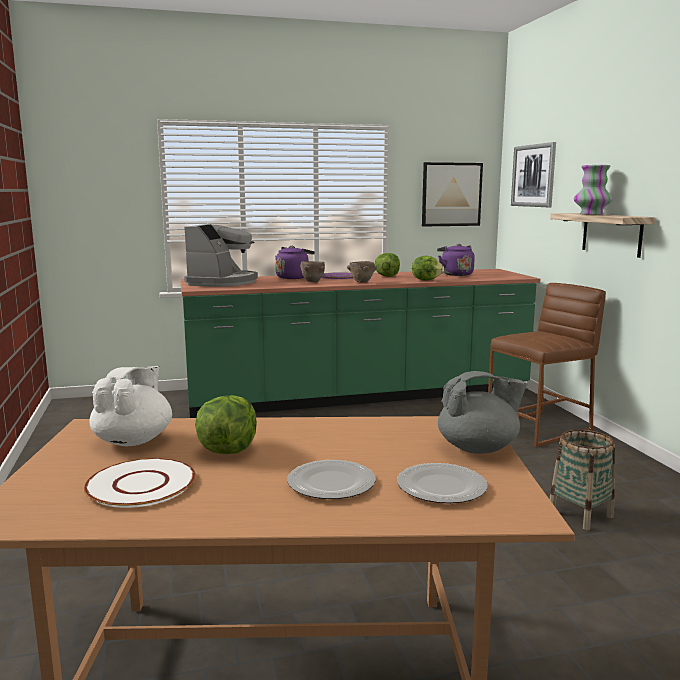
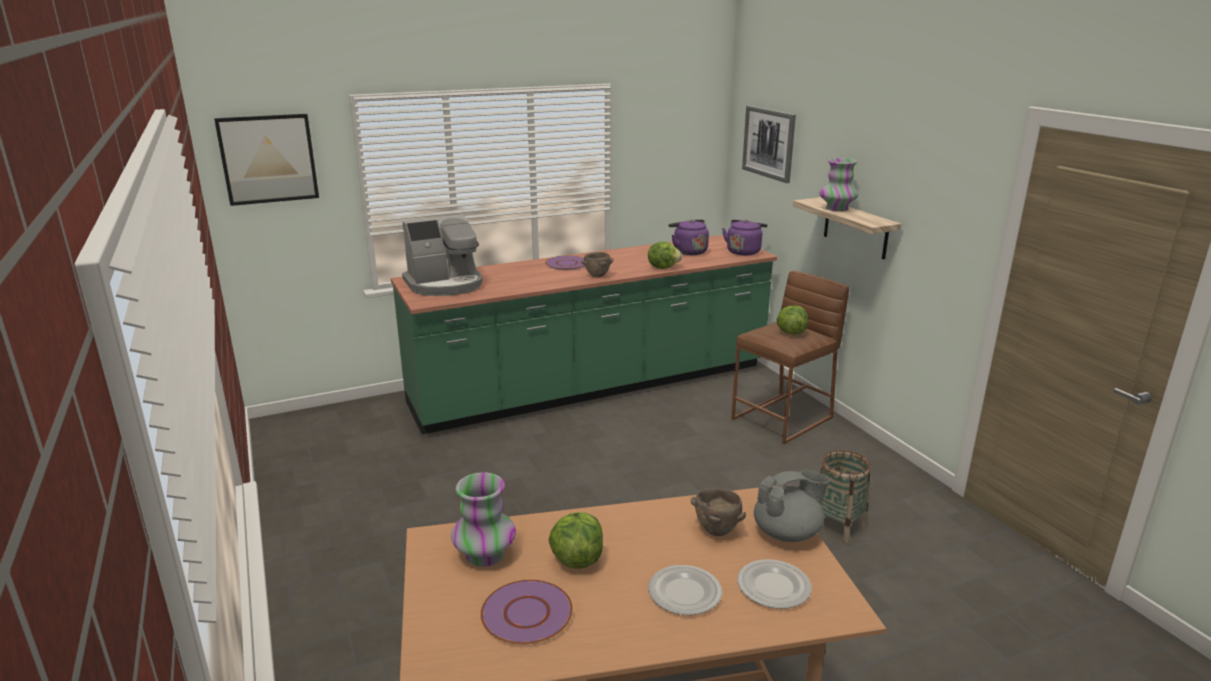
camera: 10 degrees left, 10 degrees up
(134, 440) = (485, 555): white teapot -> vase
(140, 484) = (526, 613): white plate -> purple plate
(223, 282) = (445, 285): coffee machine -> coffee machine turned 60 degrees clockwise
(293, 277) = (518, 268): purple kettle -> purple kettle (744, 251)
(313, 282) = (544, 278): brown bowl -> brown bowl (718, 531)
(387, 276) = (618, 260): lettuce -> lettuce (791, 332)
(451, 194) = (678, 155): picture -> picture (268, 159)

